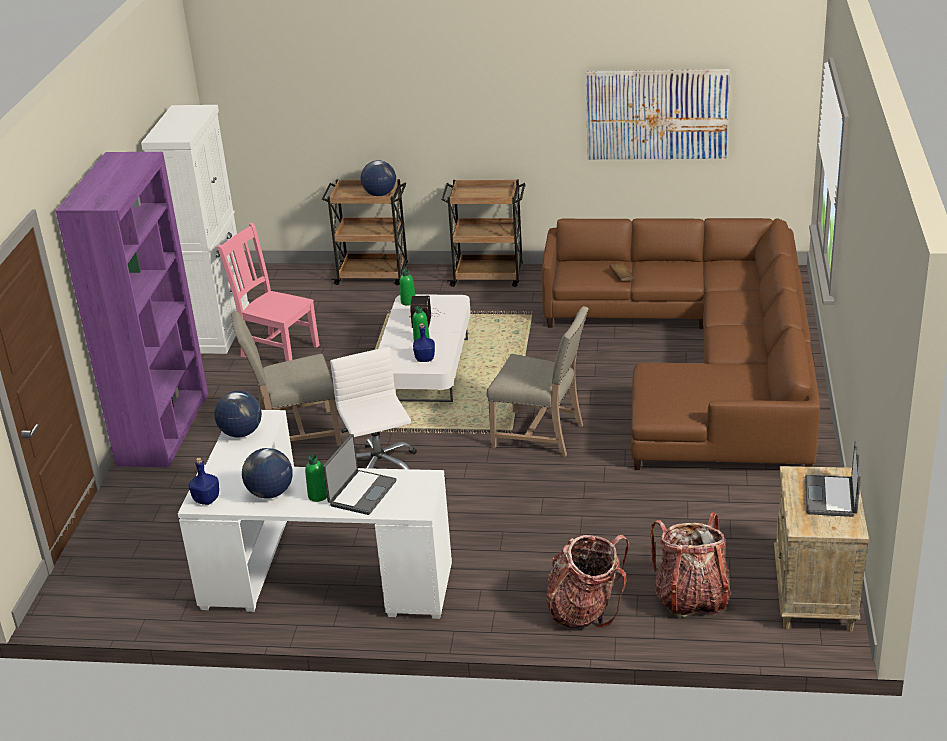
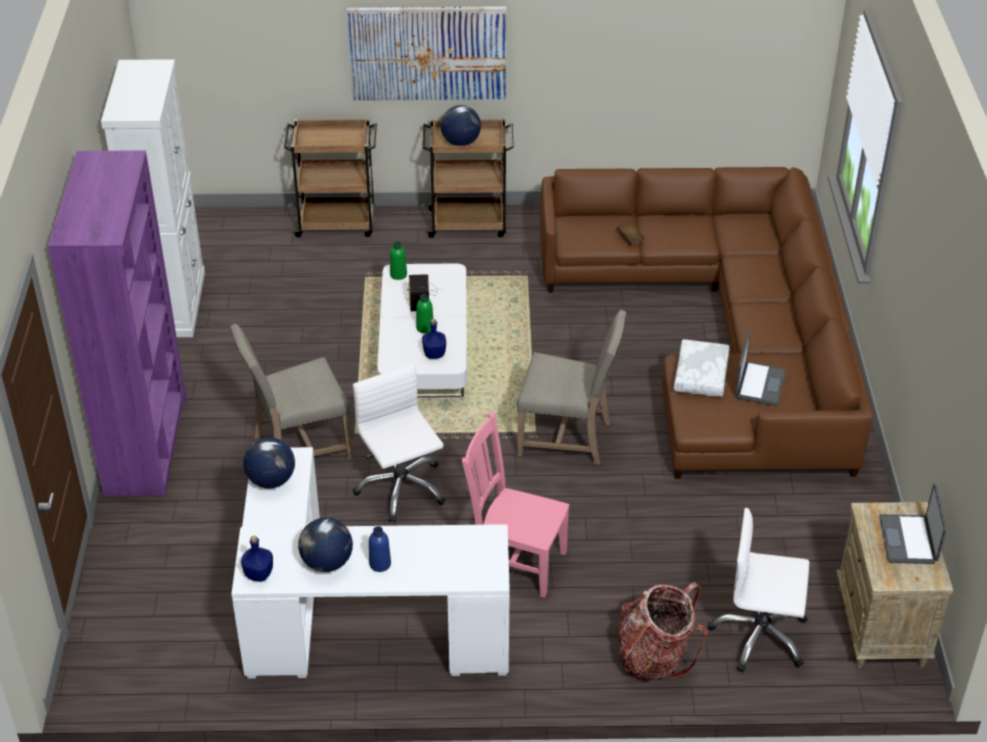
camera: 10 degrees left, 10 degrees up
(278, 350) = (251, 331): pink chair -> pink chair (515, 562)
(318, 496) = (380, 564): green bottle -> blue bottle
(361, 493) = (426, 558): laptop -> laptop (758, 384)
(380, 194) = (349, 139): globe -> globe (460, 142)
(656, 114) = (662, 50): picture -> picture (427, 53)
(666, 378) = (702, 375): none -> white pillow
(691, 598) = (759, 636): backpack -> white office chair

